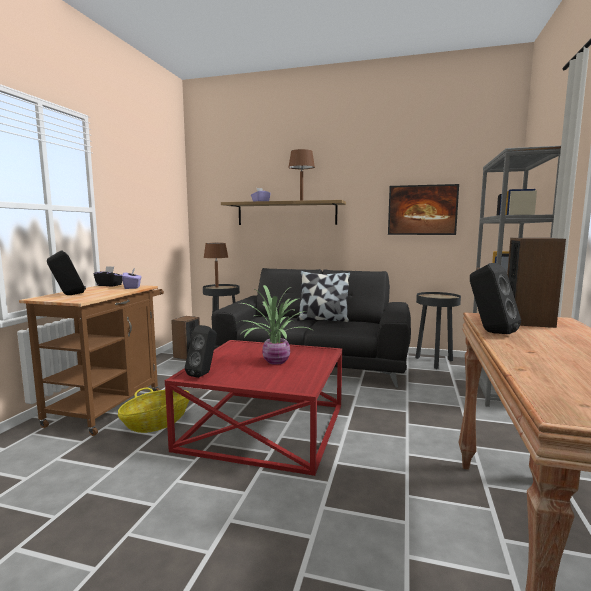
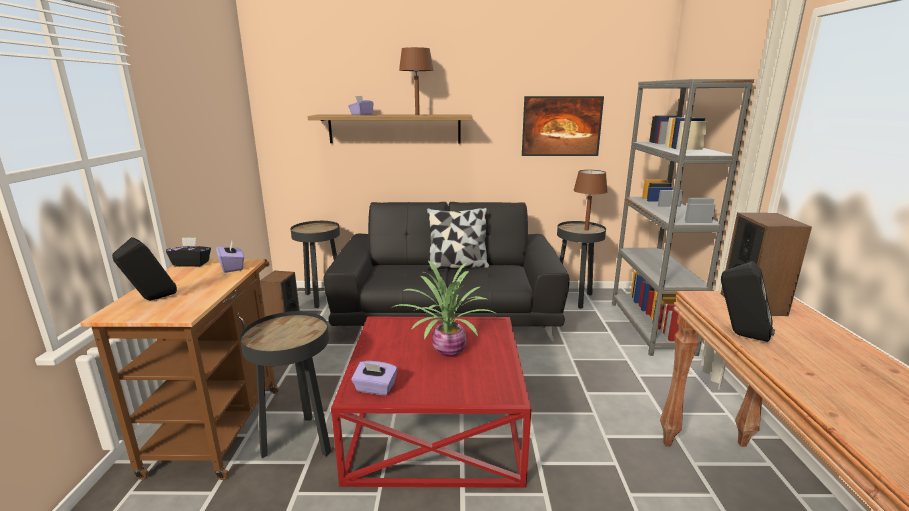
camera: 15 degrees left, 10 degrees up
(156, 423) = (300, 442): basket -> black side table
(204, 374) = (375, 388): black speaker -> purple tissue box
(217, 287) = (308, 227): brown table lamp -> brown table lamp (586, 230)

